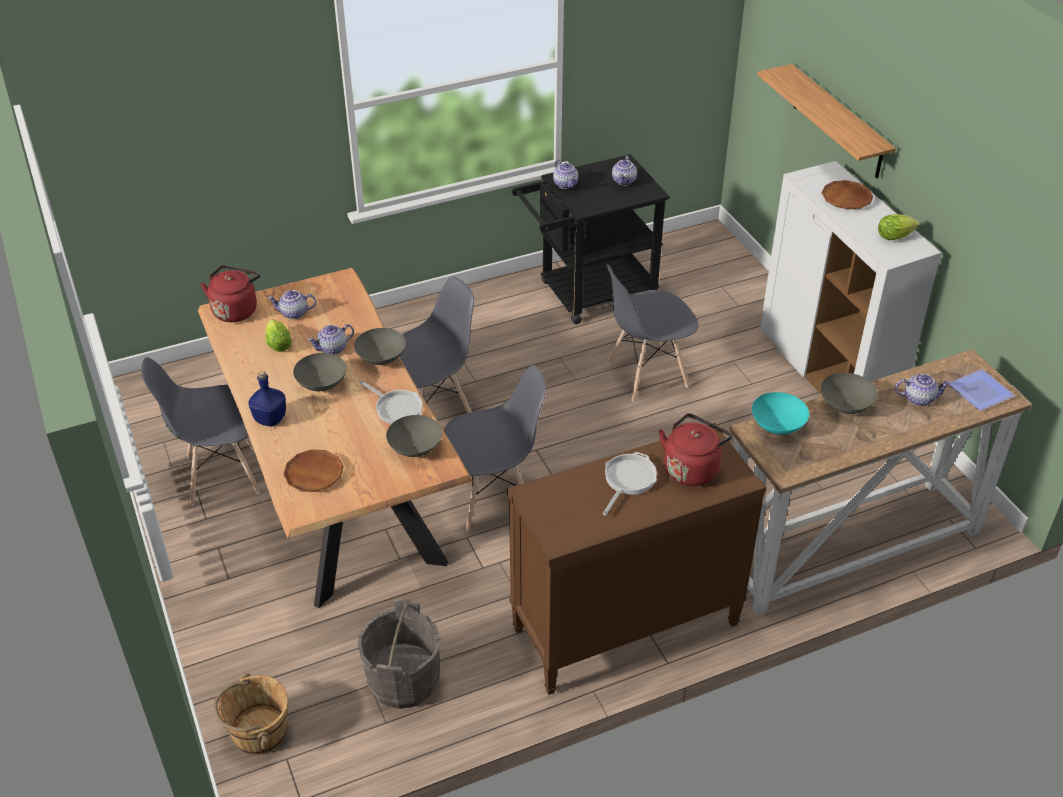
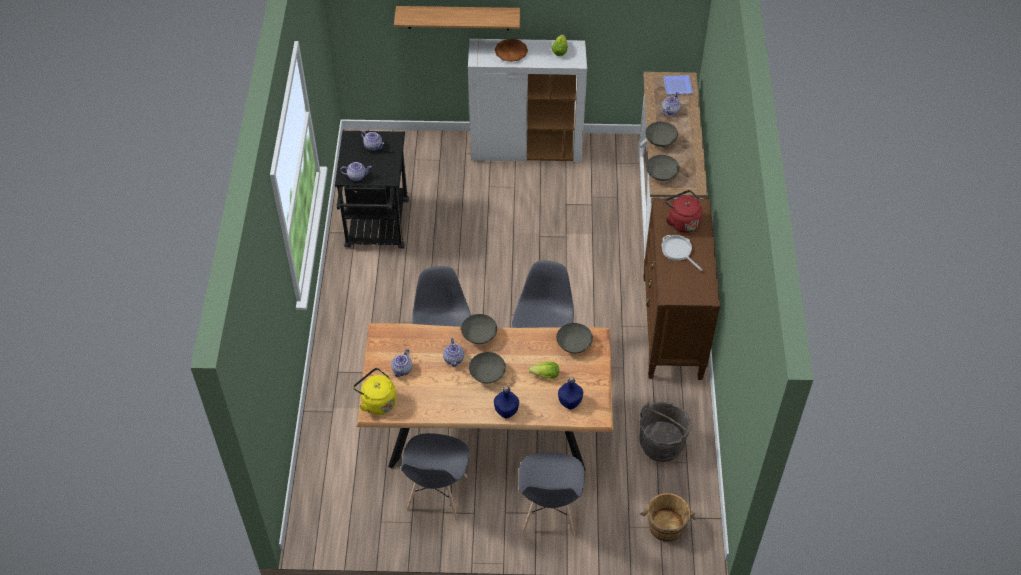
camera: 65 degrees left, 10 degrees up
(236, 309) = (377, 401): red kettle -> yellow kettle
(278, 343) = (430, 387): lettuce -> lettuce (543, 375)
(314, 474) = (570, 401): brown plate -> blue bottle
(396, 408) = (532, 343): frying pan -> none
(646, 375) = (476, 233): grey chair -> grey chair (549, 512)
(777, 426) = (661, 175): turquoise bowl -> grey bowl

